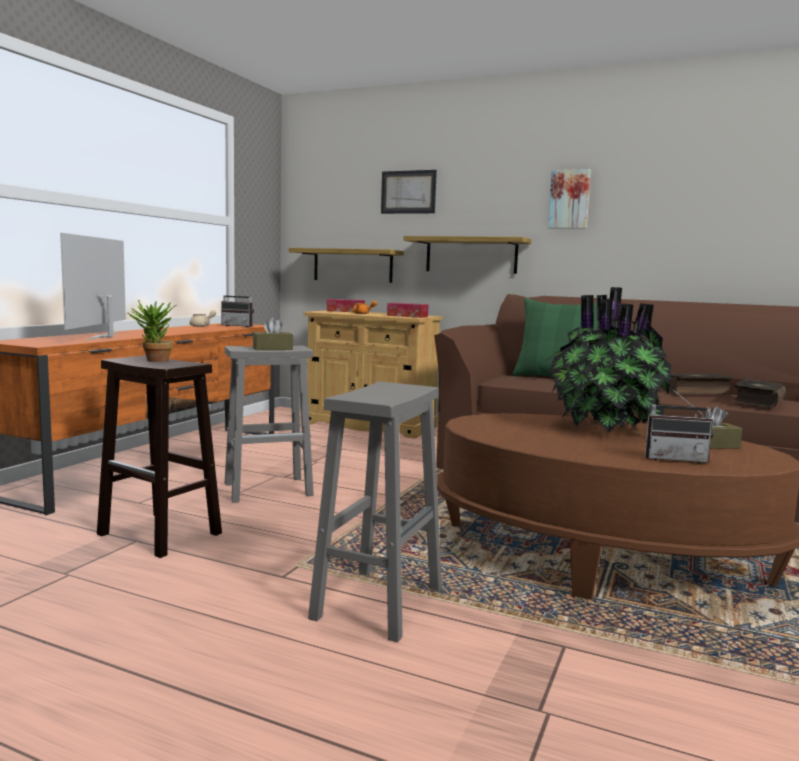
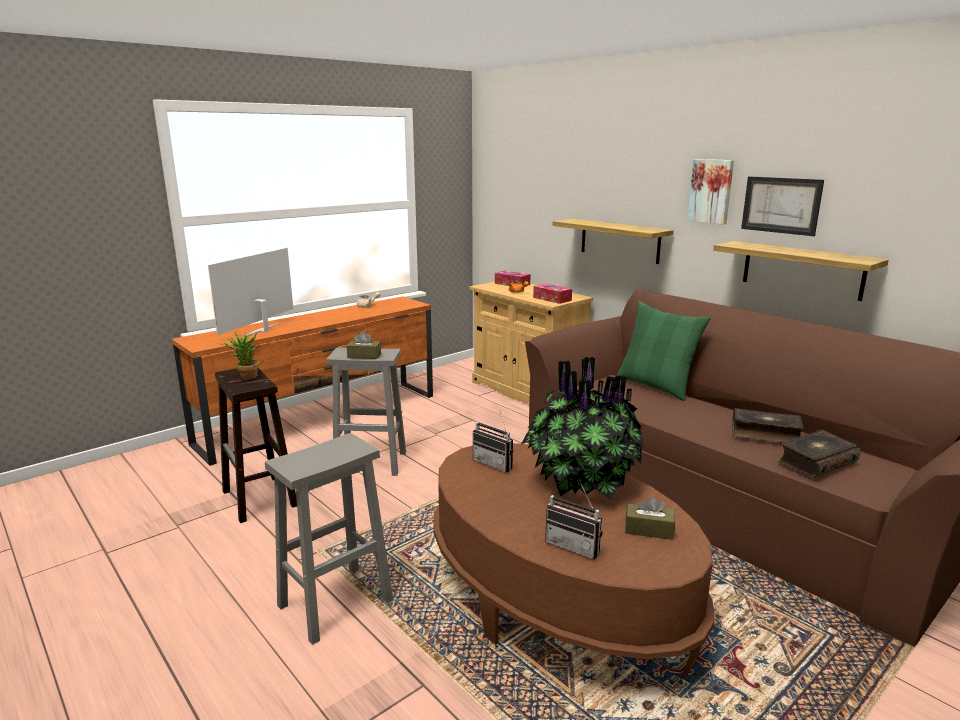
camera: 25 degrees right, 10 degrees up
(239, 326) = (397, 306): radio -> radio (496, 463)
(352, 265) = (524, 239): shelf -> shelf (802, 270)
(408, 192) = (568, 172): picture -> picture (781, 205)

